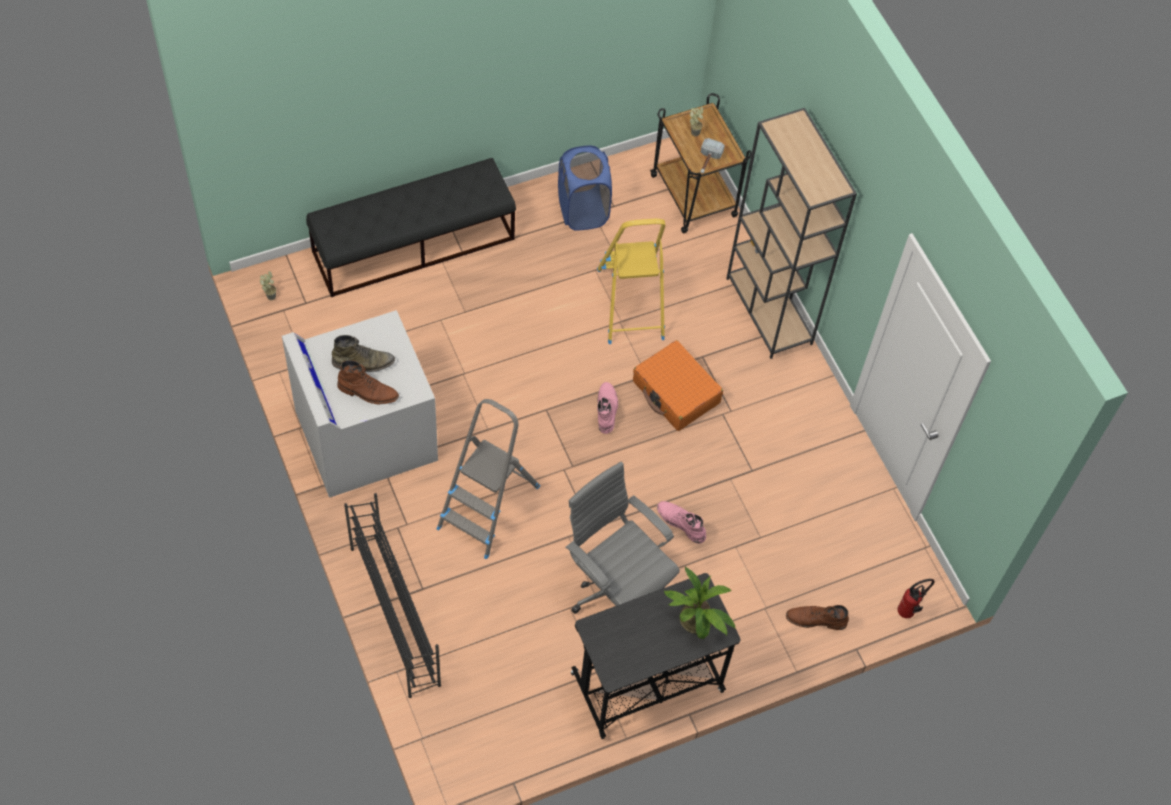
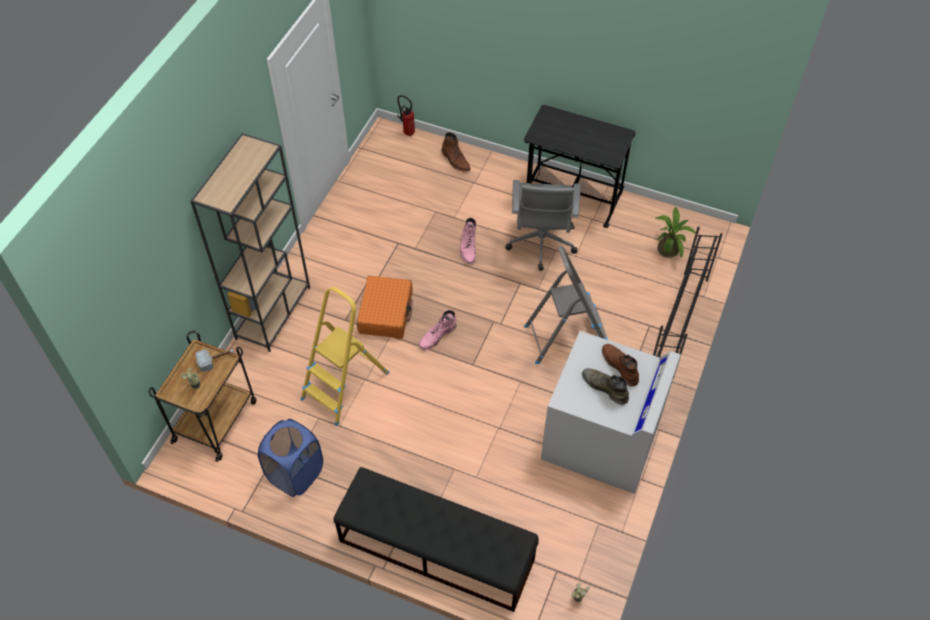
camera: 130 degrees left, 5 degrees down
(697, 624) = (556, 124): potted plant -> potted plant (669, 248)

